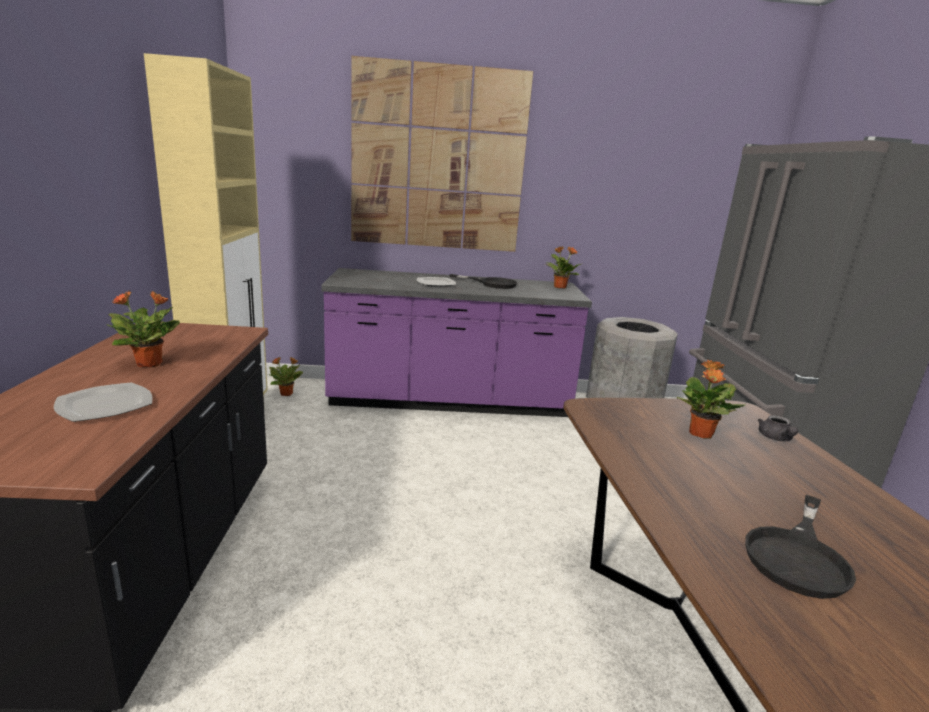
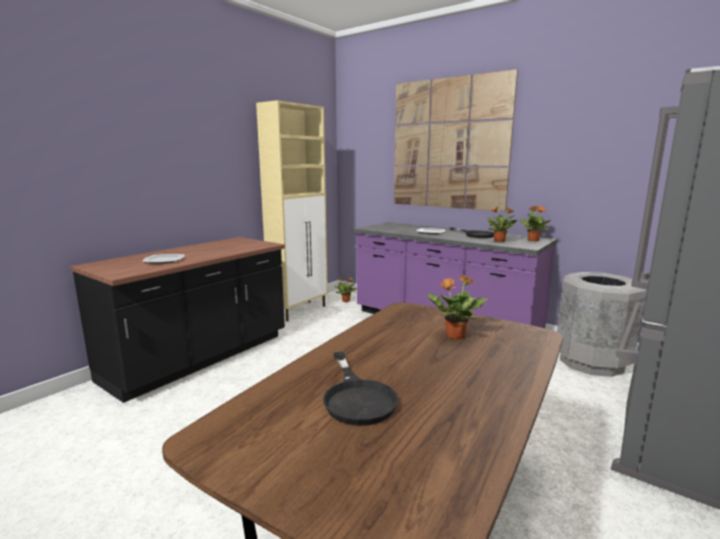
camera: 40 degrees right, 5 degrees down
(150, 364) = (207, 250): potted plant -> potted plant (500, 241)
(775, 438) = (519, 353): grey teapot -> none
(798, 555) = (357, 397): black frying pan -> black frying pan turned 90 degrees counterclockwise

